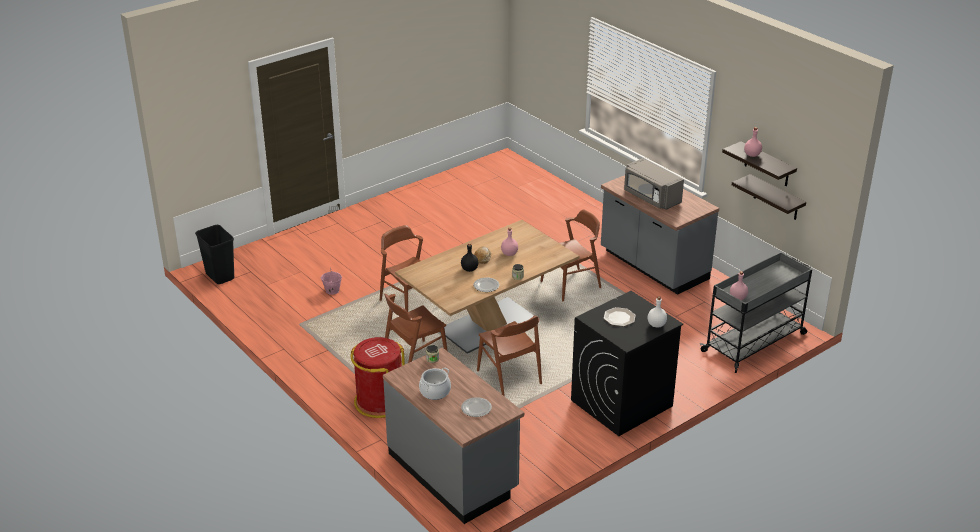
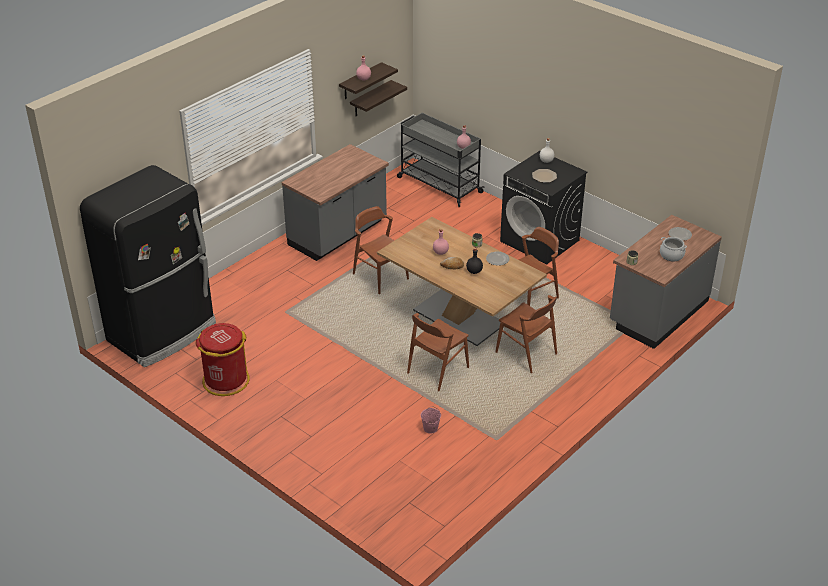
camera: 100 degrees left, 5 degrees up
(219, 276) = (426, 527): black trash can -> none
(379, 401) = (592, 365): red trash can -> red trash can (225, 381)
(512, 173) = (163, 332): none -> black fridge
(651, 197) = (339, 175): grey microwave -> none

